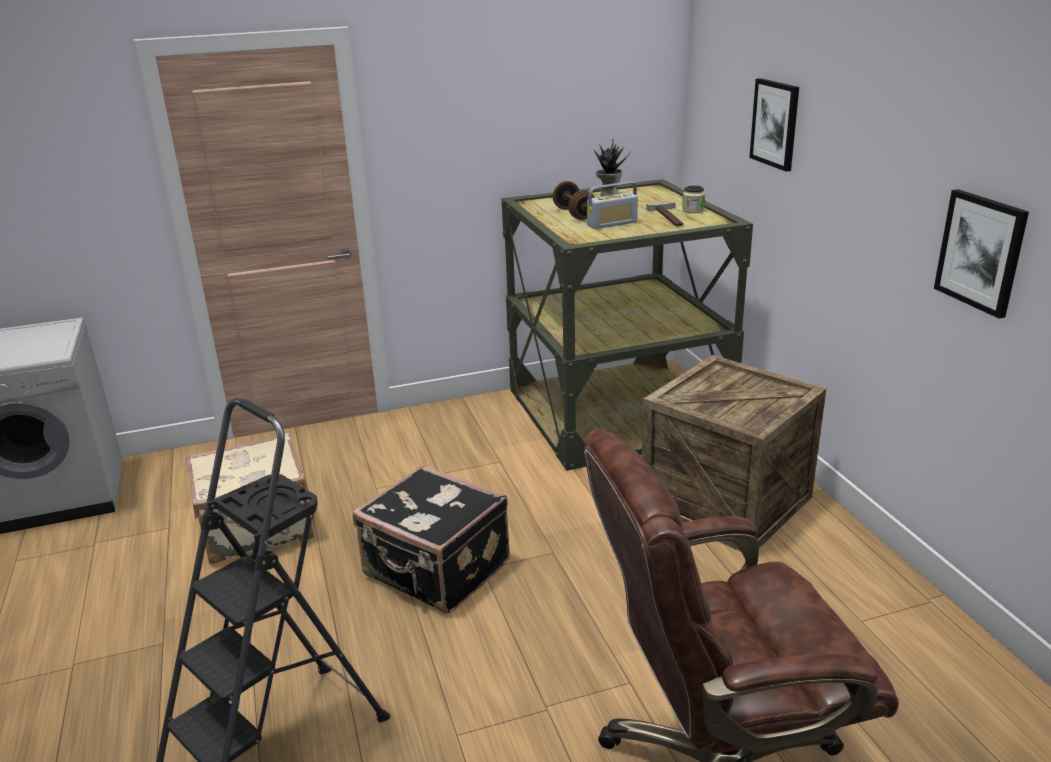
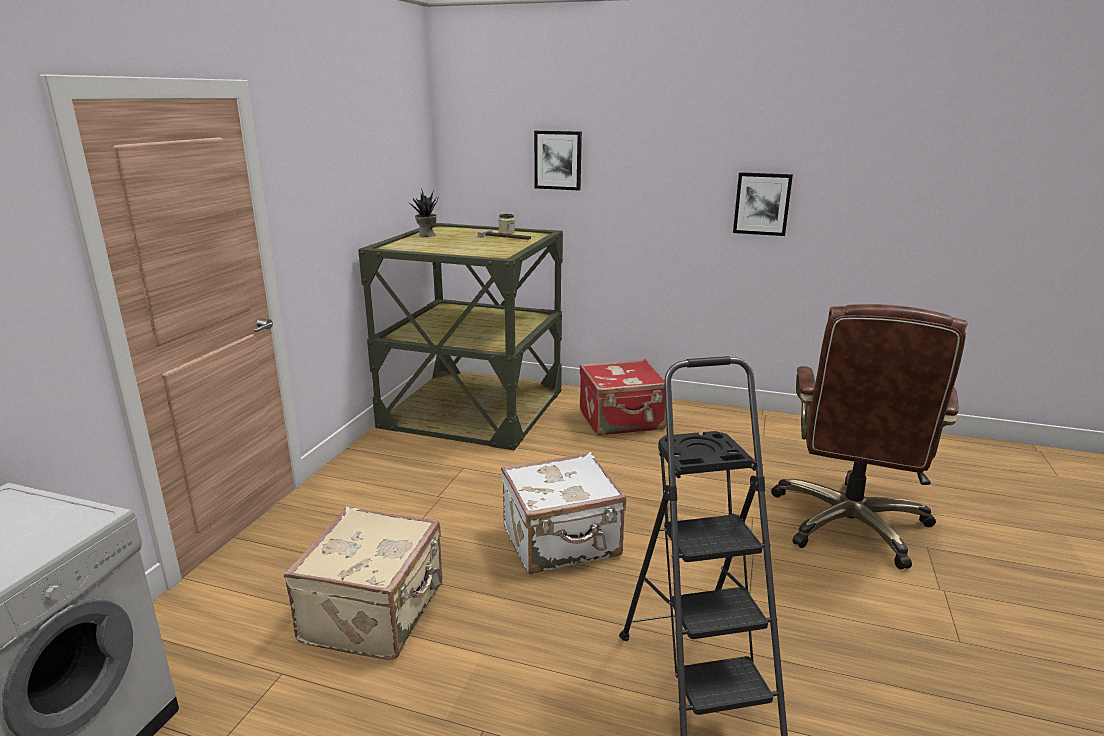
camera: 55 degrees left, 5 degrees down
(436, 571) = (562, 543): black suitcase -> white suitcase
(574, 214) = (443, 247): brown dumbbell -> none
(612, 224) = (486, 246): radio -> none
(726, 502) = (622, 421): crate -> red suitcase

